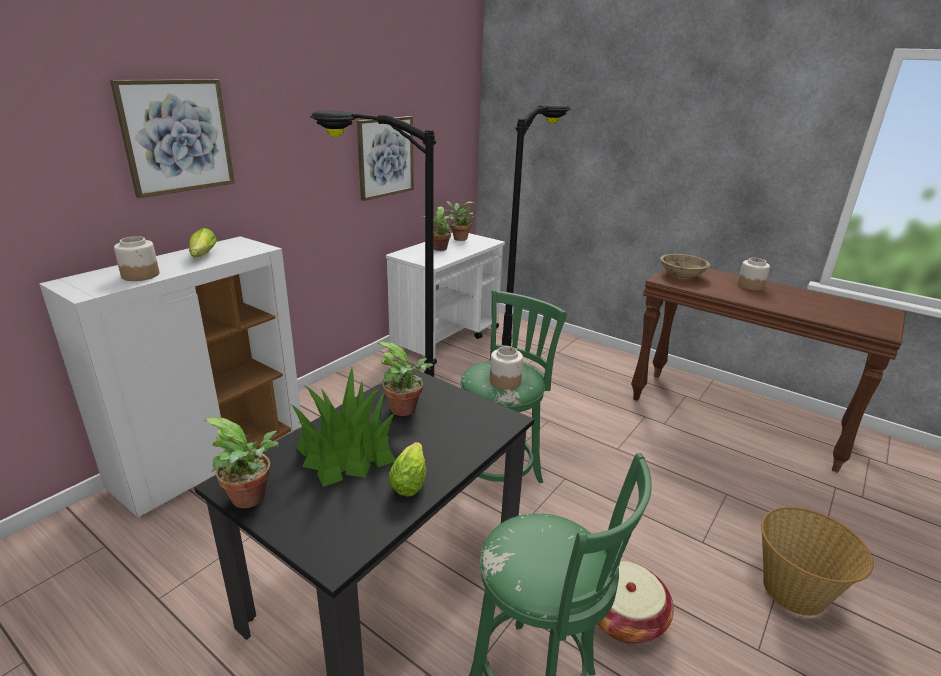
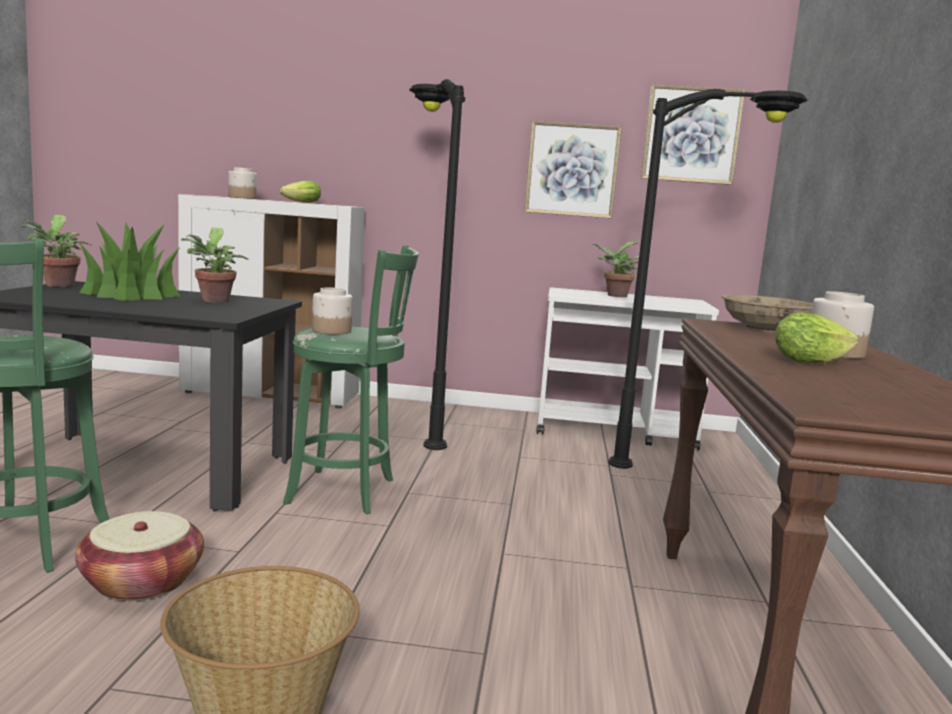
camera: 60 degrees right, 15 degrees down
(177, 136) = (330, 110): picture -> picture (691, 135)
(410, 479) = (99, 303): lettuce -> lettuce (815, 361)
(458, 238) = (671, 299): potted plant -> none

